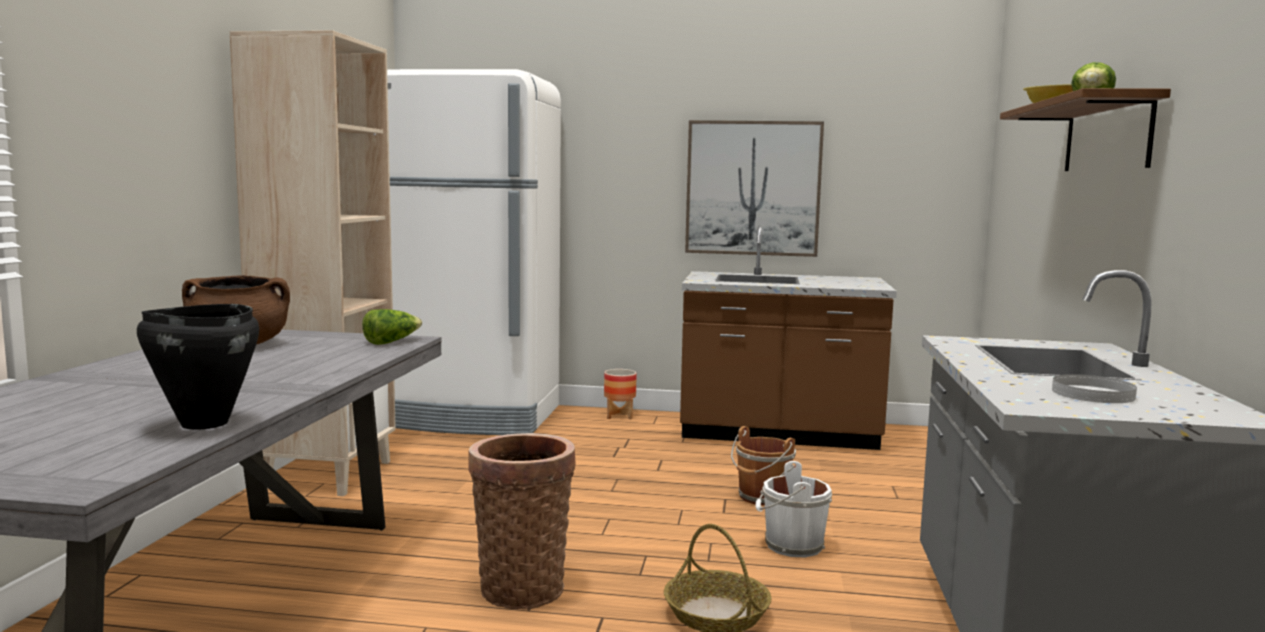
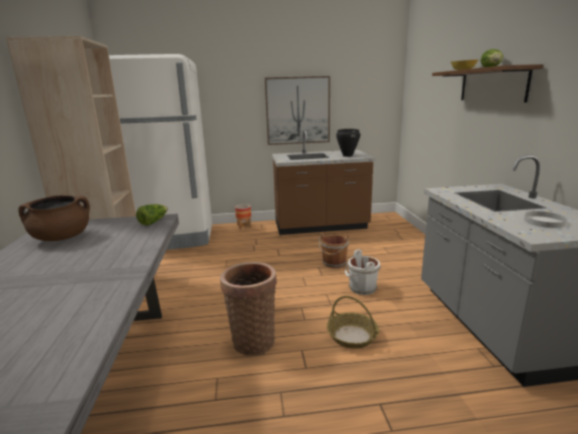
camera: 15 degrees left, 10 degrees up
(203, 423) = (91, 319): black cooking pot -> black cooking pot (347, 155)

